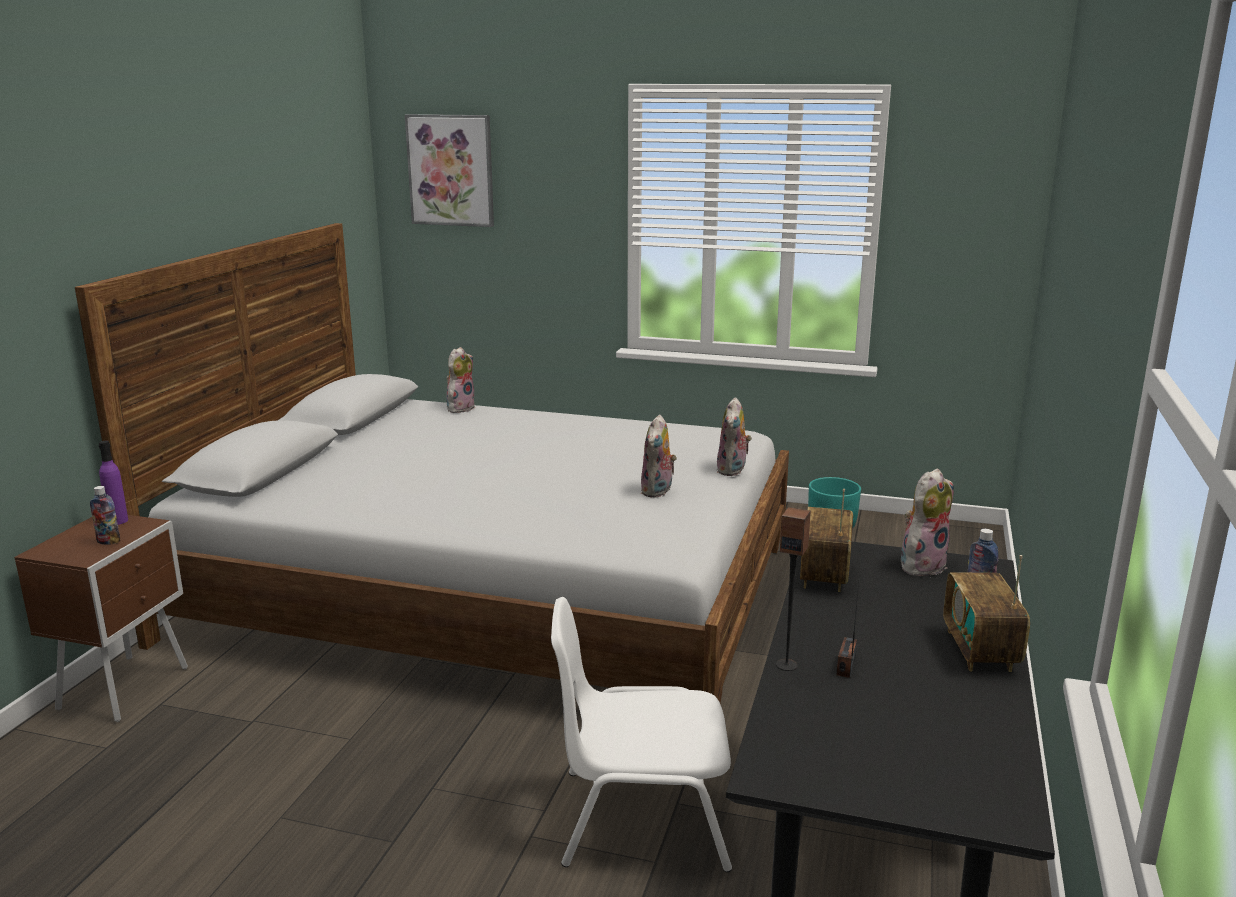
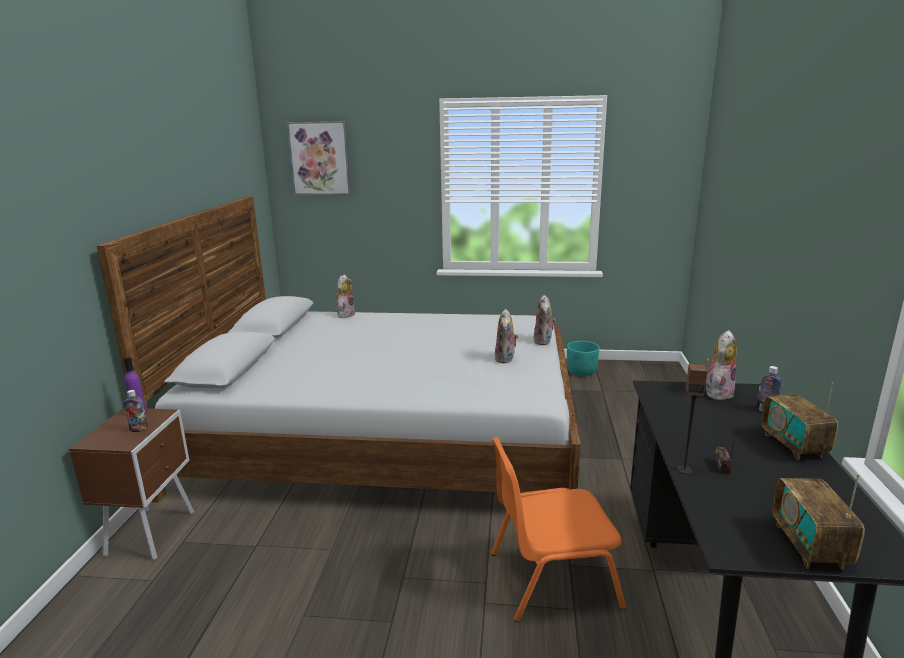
camera: 10 degrees left, 0 degrees up
(641, 817) = (551, 578): white chair -> orange chair
(825, 575) = (664, 405): radio -> radio (809, 546)

